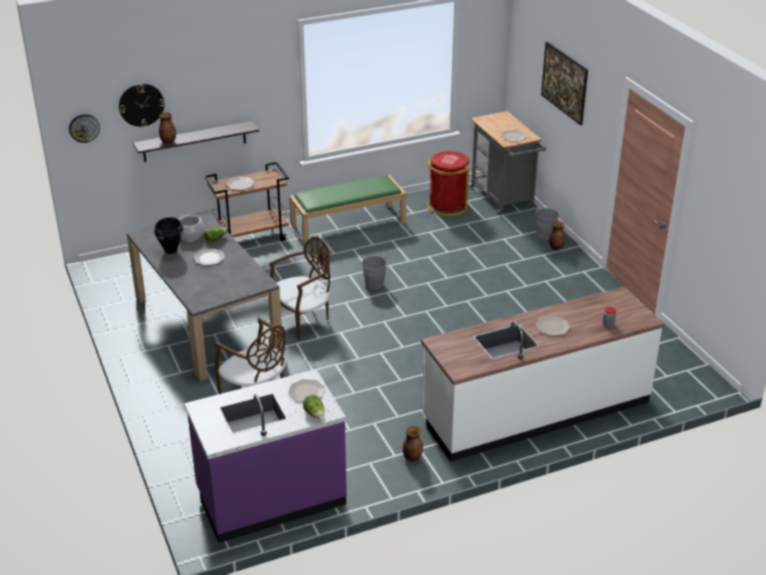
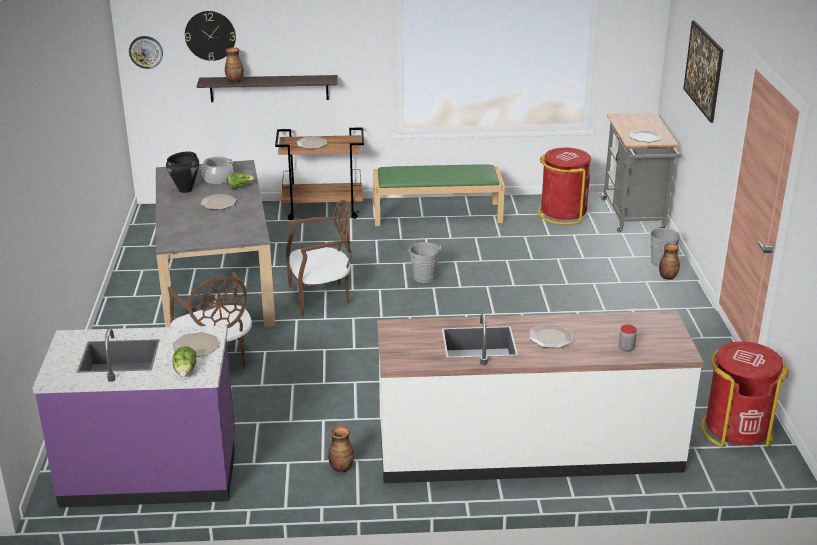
camera: 20 degrees right, 5 degrees down
(666, 362) = (736, 430): none -> red trash can

